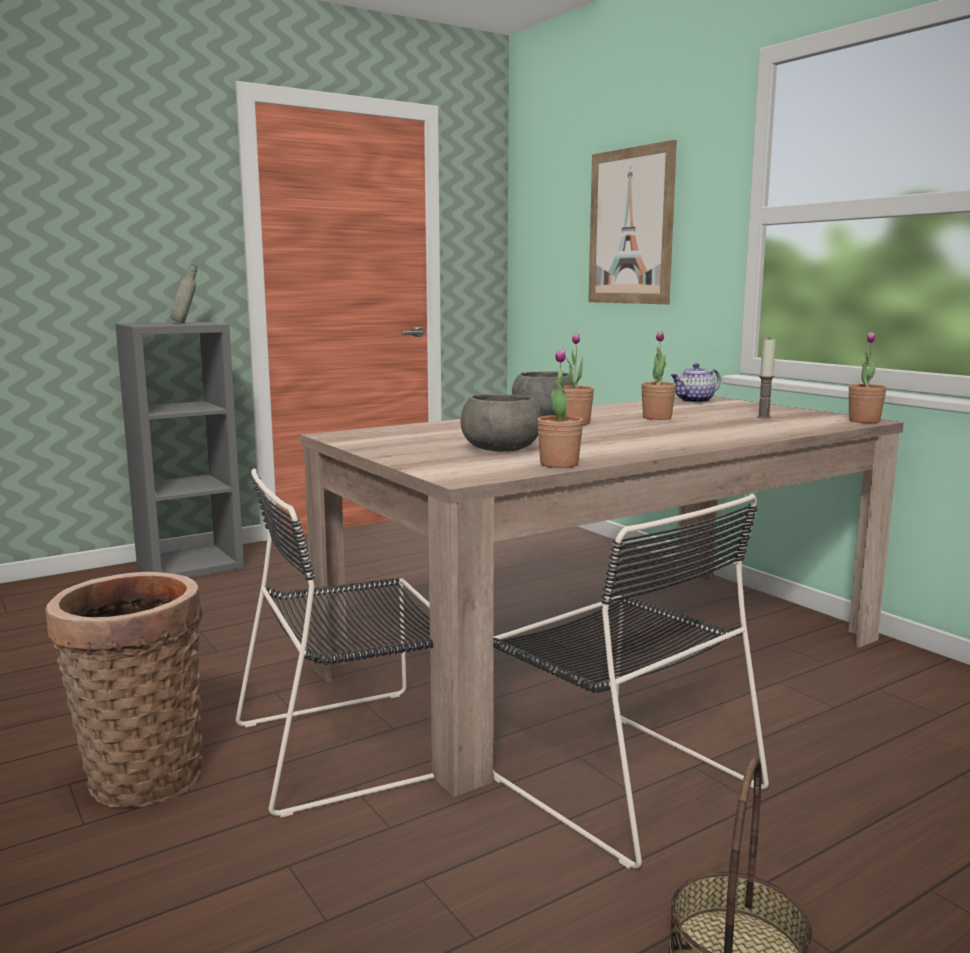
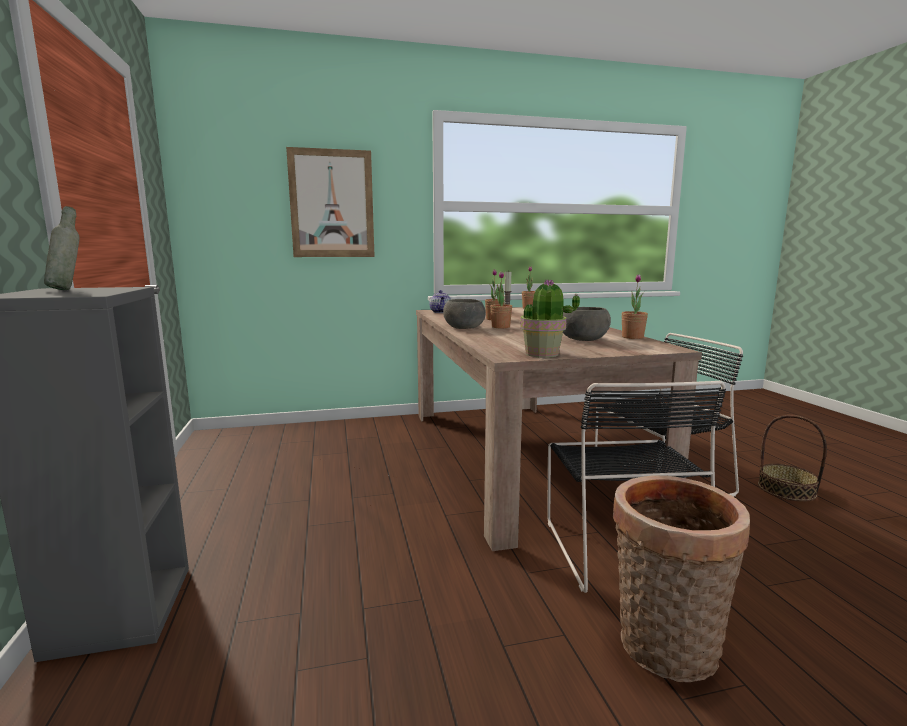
camera: 70 degrees left, 0 degrees up
(362, 441) = (542, 354): none -> potted plant

